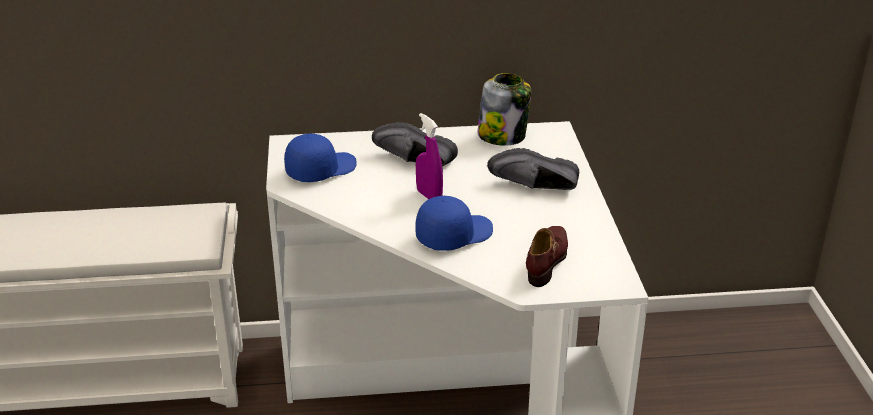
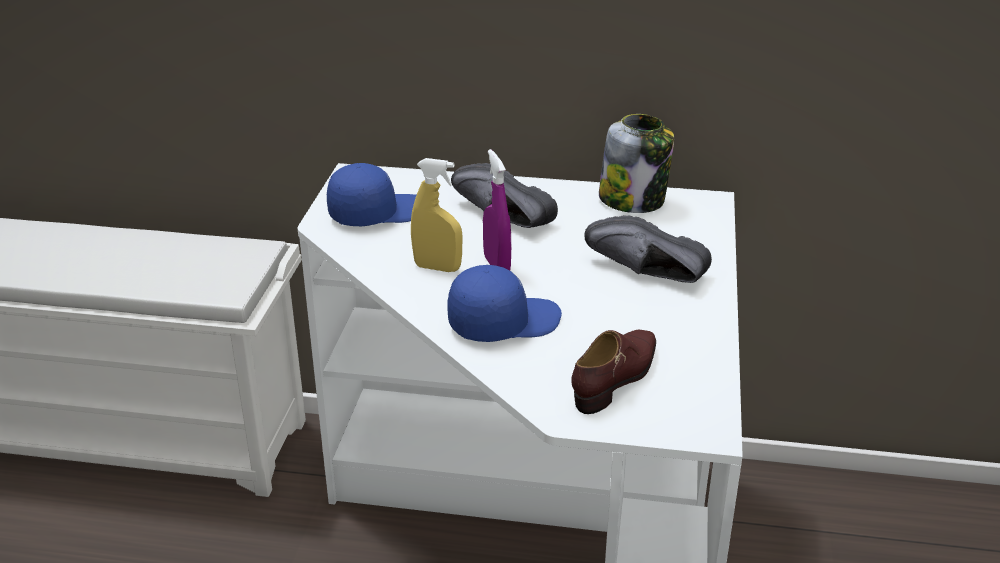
camera: 15 degrees right, 0 degrees up
(387, 204) = (437, 268): none -> yellow spray bottle

